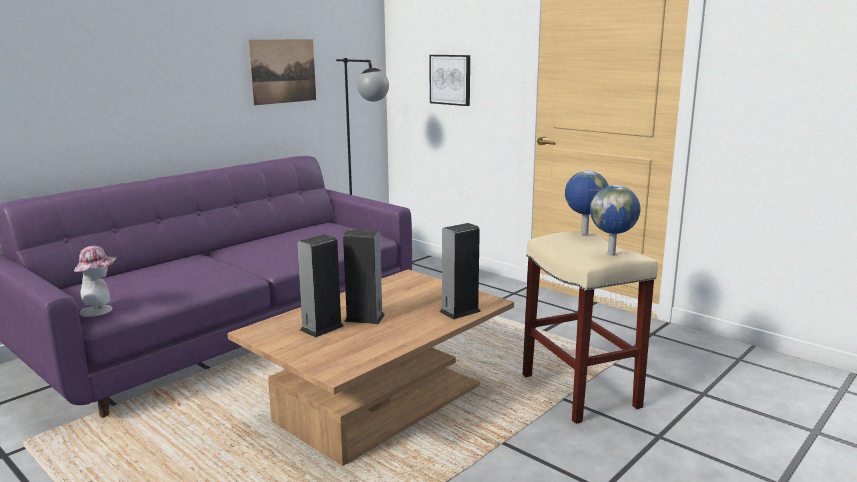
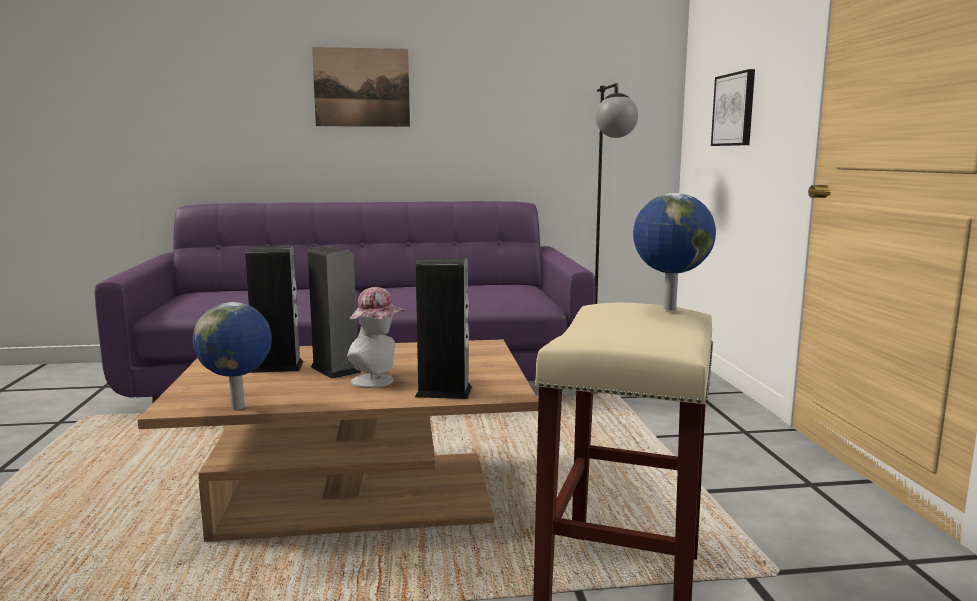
camera: 40 degrees right, 5 degrees down
(101, 310) = (170, 308): hat -> hat (377, 381)
(283, 71) = (520, 101): picture -> picture (362, 87)
(612, 254) = (623, 336): globe -> globe (239, 407)

